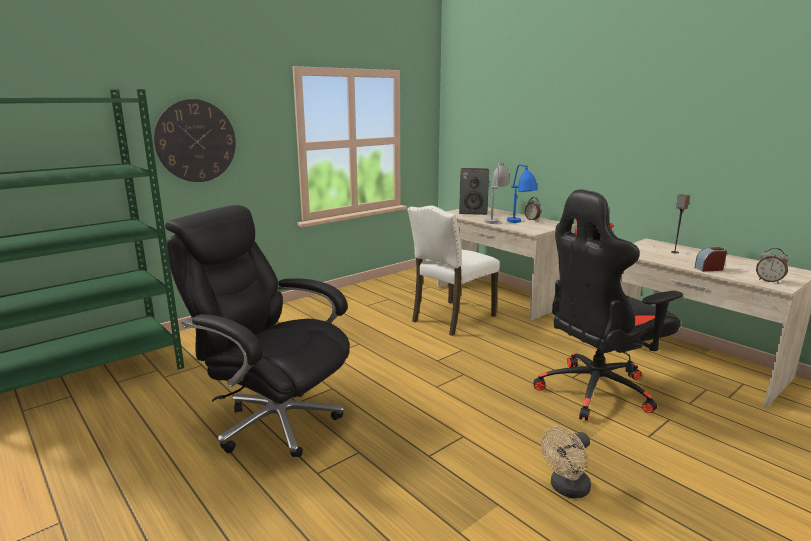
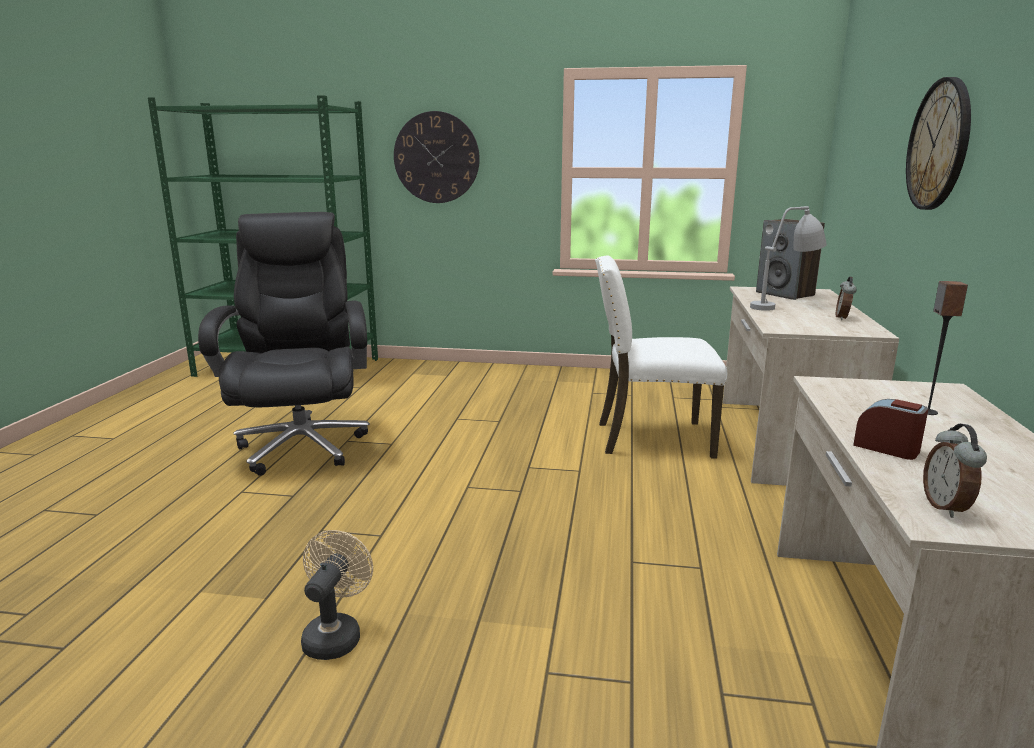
camera: 50 degrees right, 0 degrees up
(520, 224) = (794, 318): blue table lamp -> none
(566, 489) = (335, 635): beige fan -> beige fan turned 90 degrees clockwise
(582, 128) = (939, 145): none -> wall clock
(601, 389) = (634, 594): black office chair -> none

